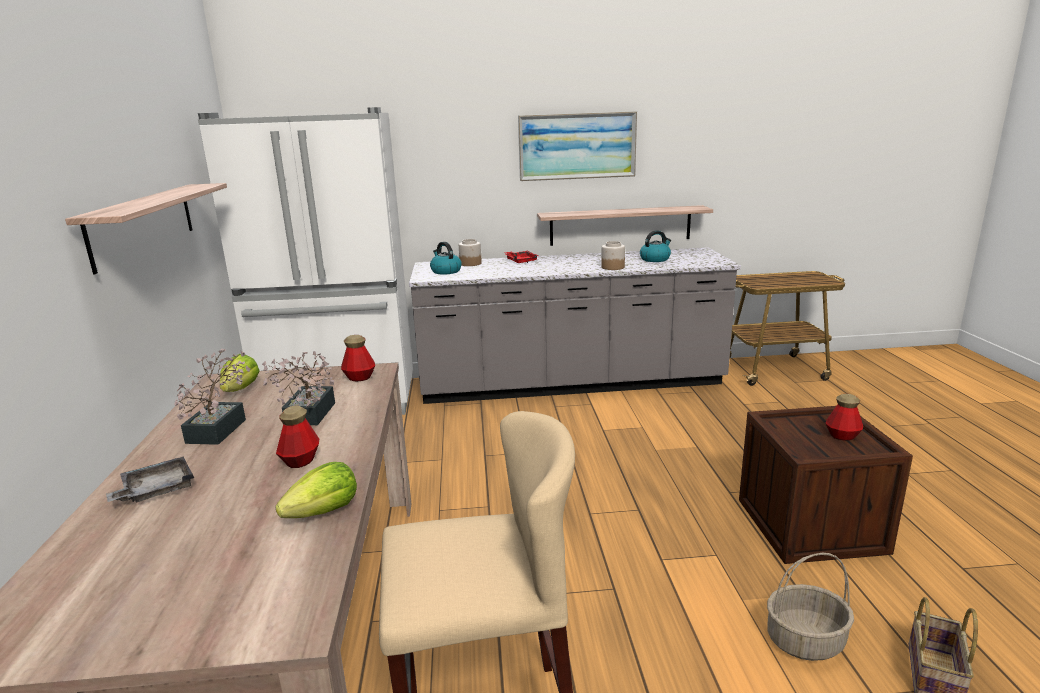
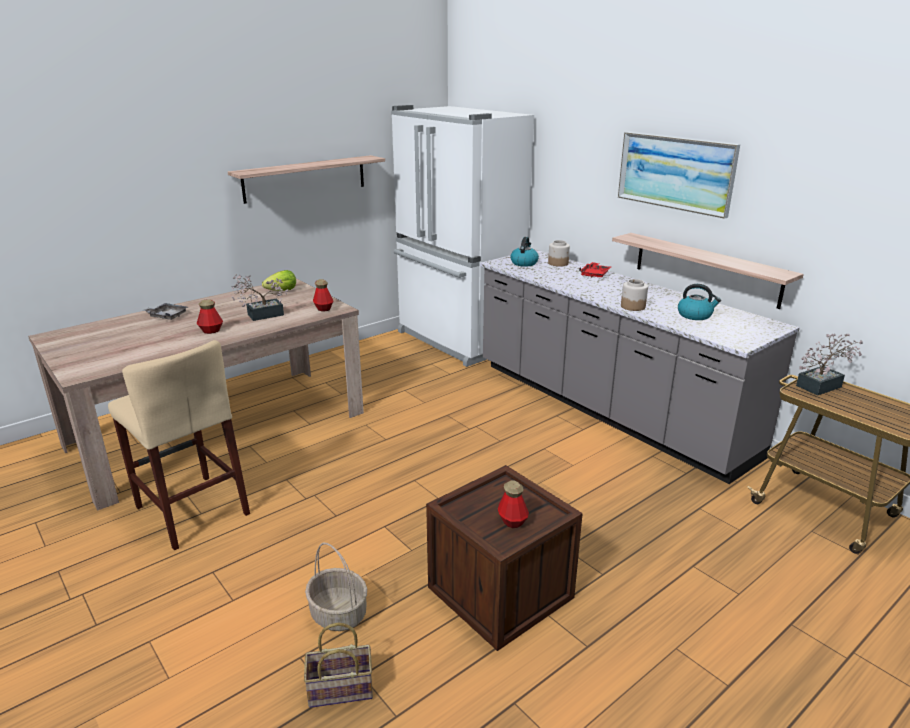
camera: 55 degrees right, 5 degrees up
(221, 427) = (234, 304): potted plant -> potted plant (822, 385)
(324, 512) = (165, 352): lettuce -> none

